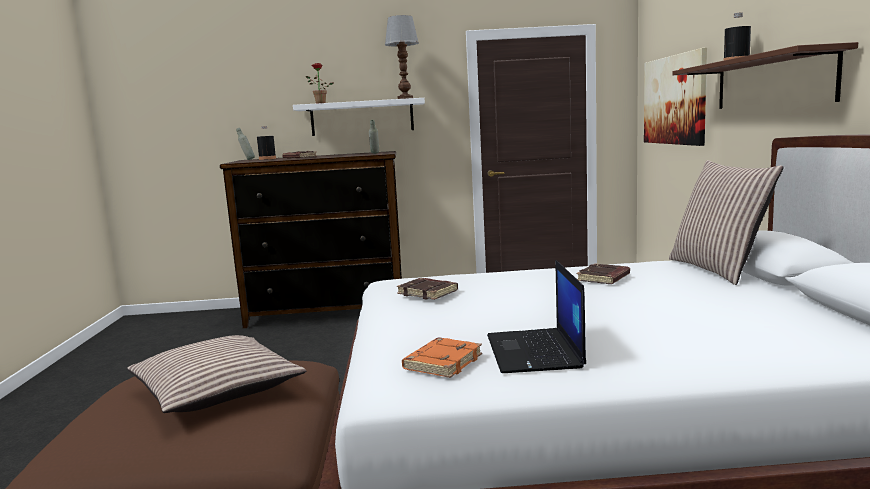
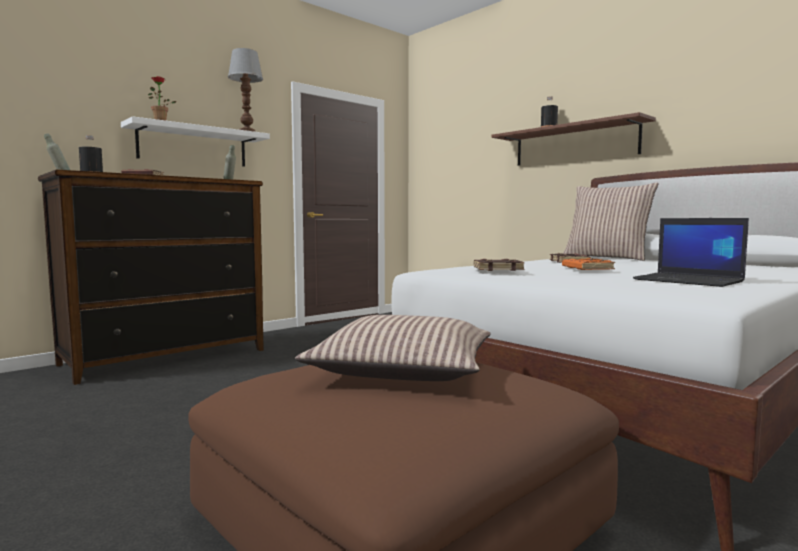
camera: 40 degrees left, 5 degrees down
(442, 362) = (671, 287): orange book -> orange book (586, 268)
(674, 100) = (460, 162): picture -> none

